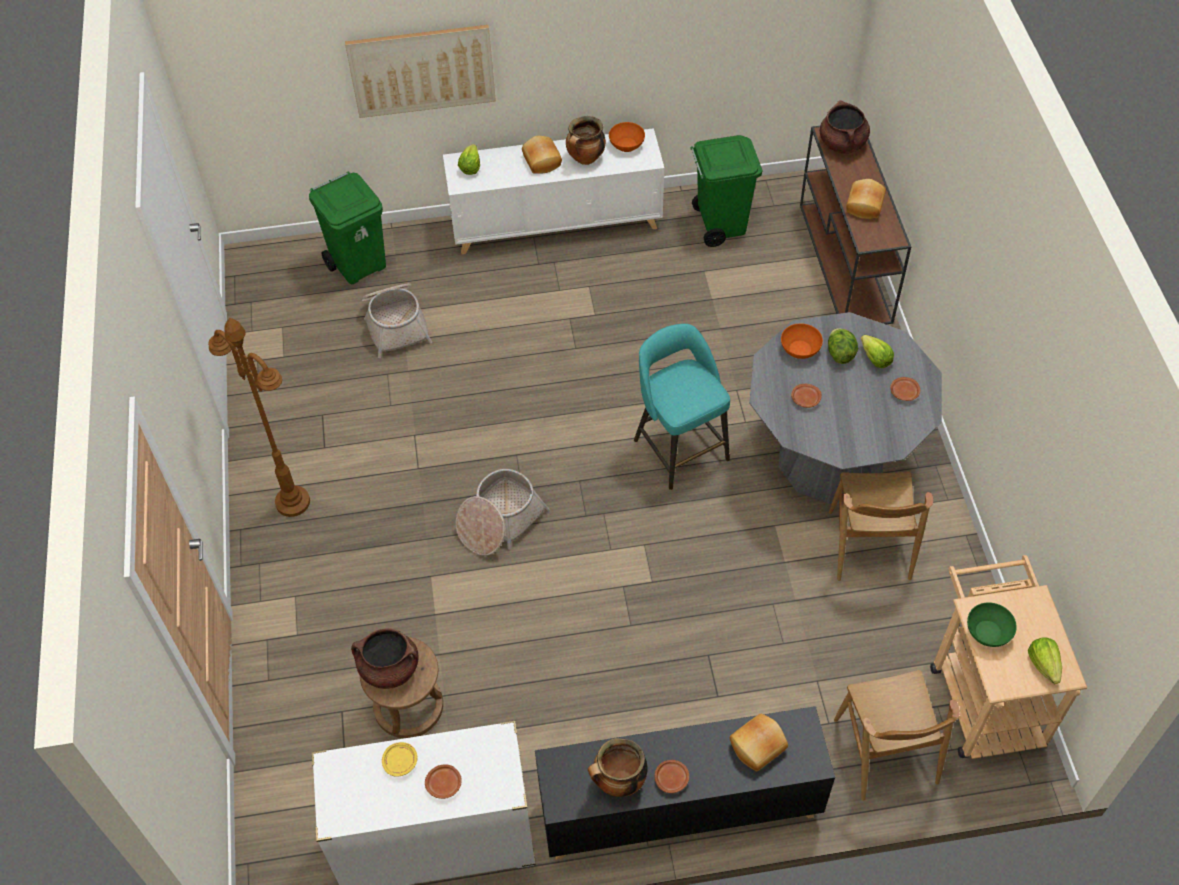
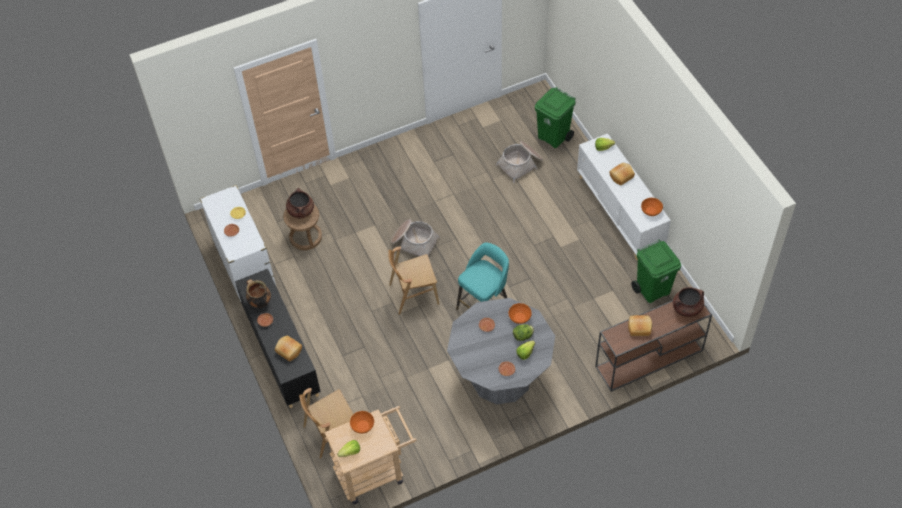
camera: 75 degrees right, 0 degrees up
(292, 502) = (399, 160): brown floor lamp -> none
(422, 70) = (611, 88): picture -> none
(585, 159) = (631, 195): cooking pot -> none
(869, 545) = (450, 405): brown chair -> brown chair (413, 294)
(988, 632) = (362, 426): green bowl -> orange bowl

